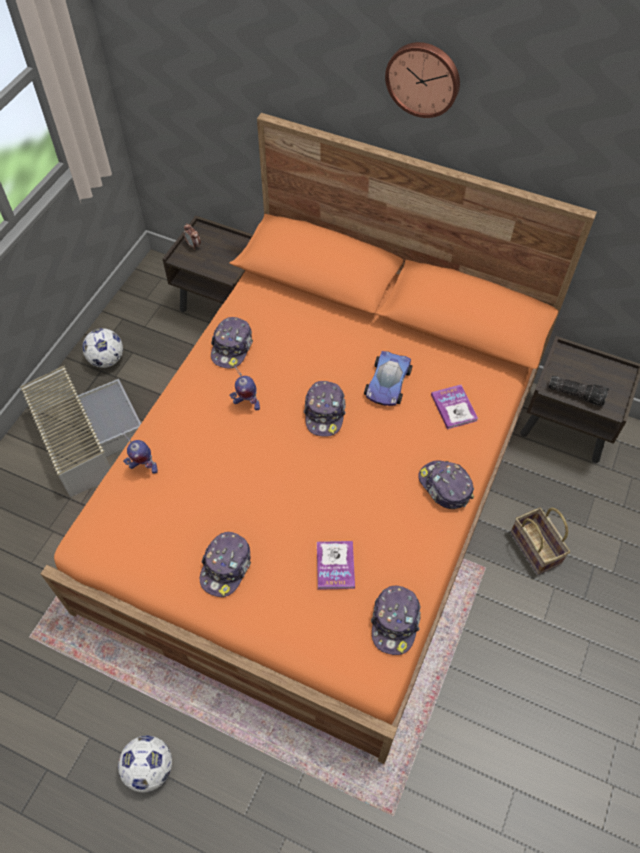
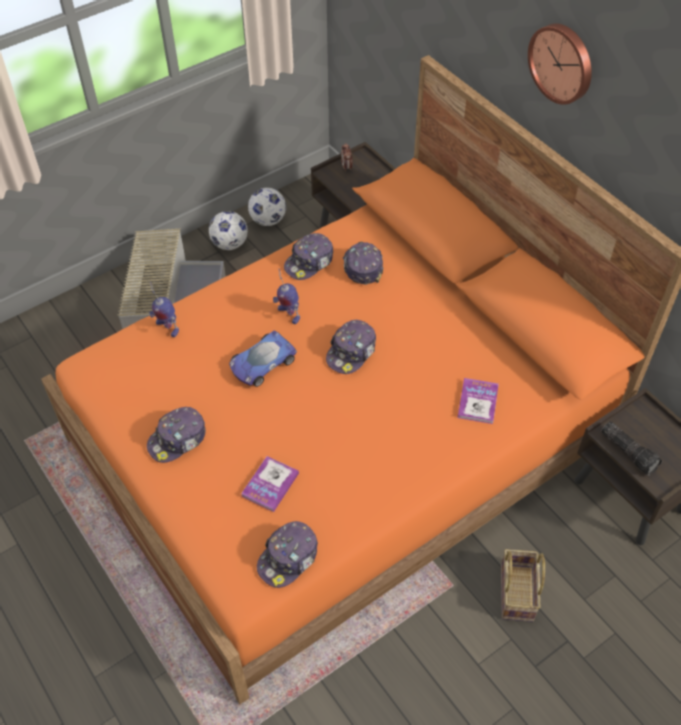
camera: 30 degrees right, 5 degrees down
(149, 768) = (46, 594): football -> football (268, 220)
(387, 383) = (429, 353): toy car -> toy car (262, 363)
(444, 487) = (418, 467): cap -> cap (362, 266)

